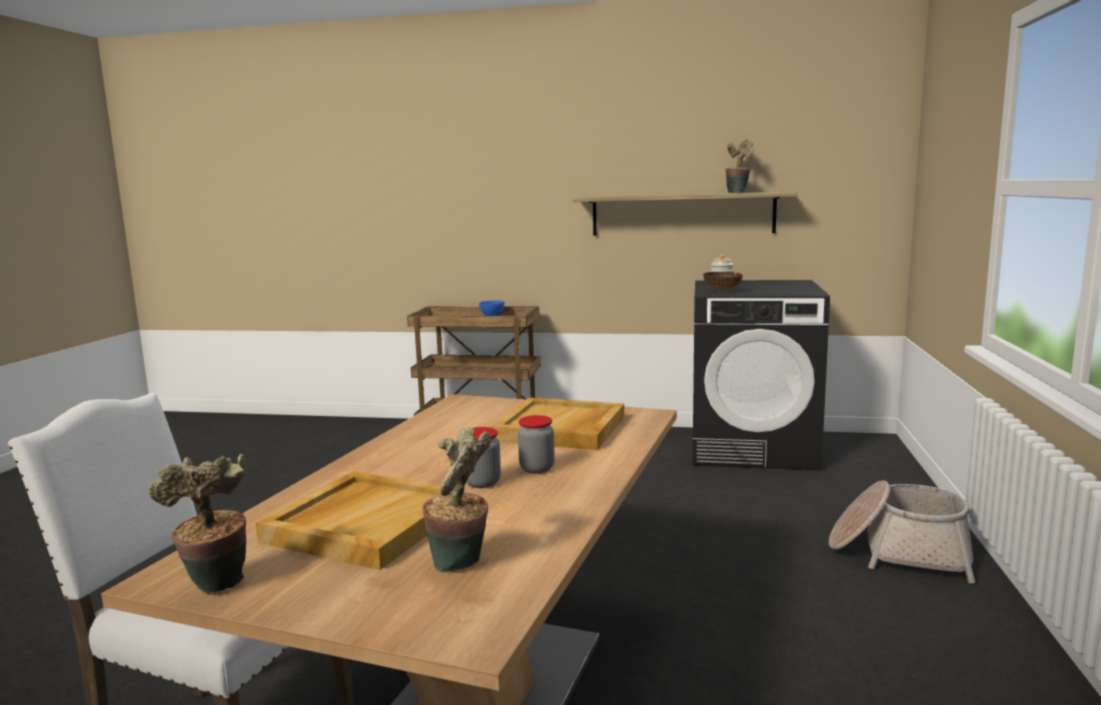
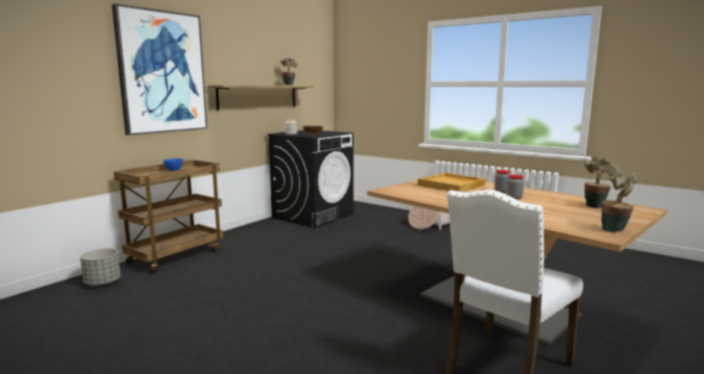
camera: 65 degrees left, 0 degrees up
(365, 523) = (553, 212): beige tray -> none
(381, 431) = (102, 283): none -> grey planter
(505, 182) = (162, 72): none -> picture

